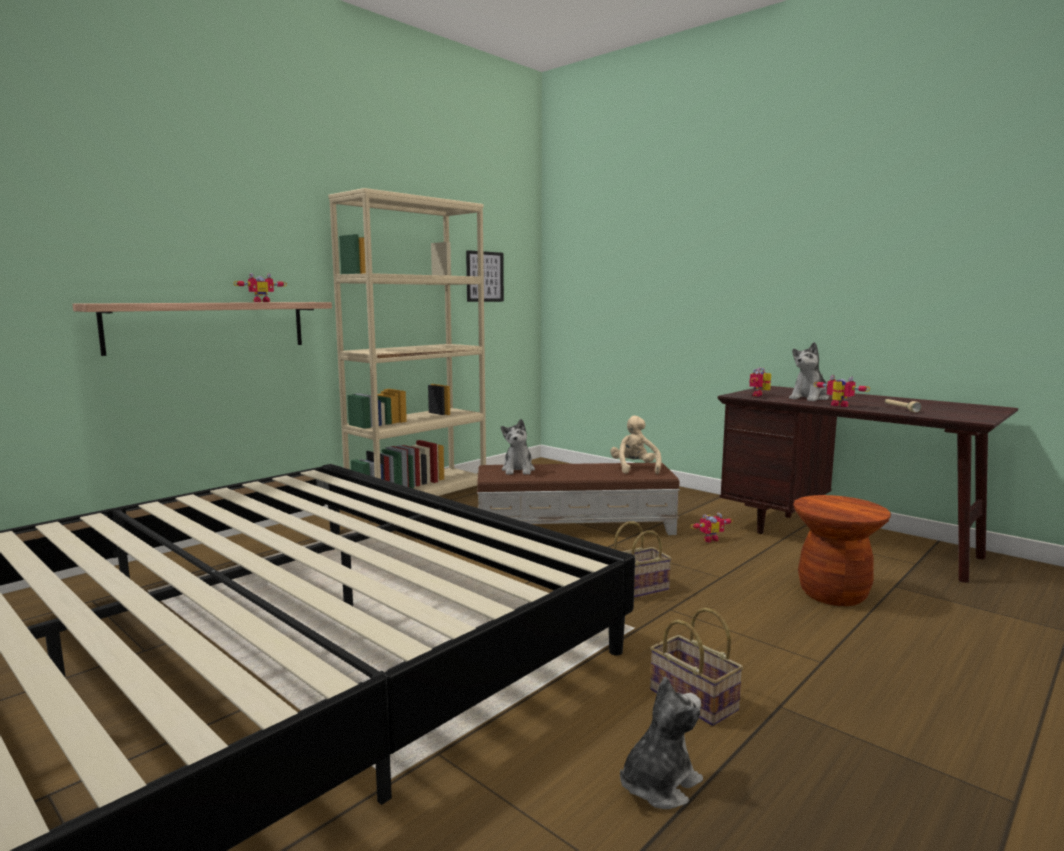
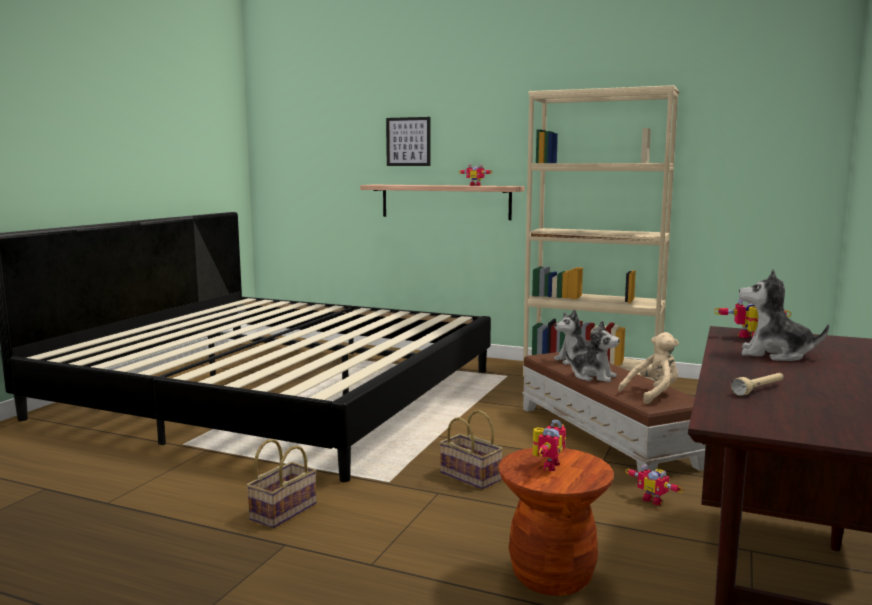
camera: 70 degrees right, 0 degrees up
(484, 276) = (737, 160): picture -> picture (408, 141)
(658, 784) = (181, 507): plush toy -> plush toy (593, 376)
(838, 406) = (723, 364): toy robot -> toy robot (546, 465)

